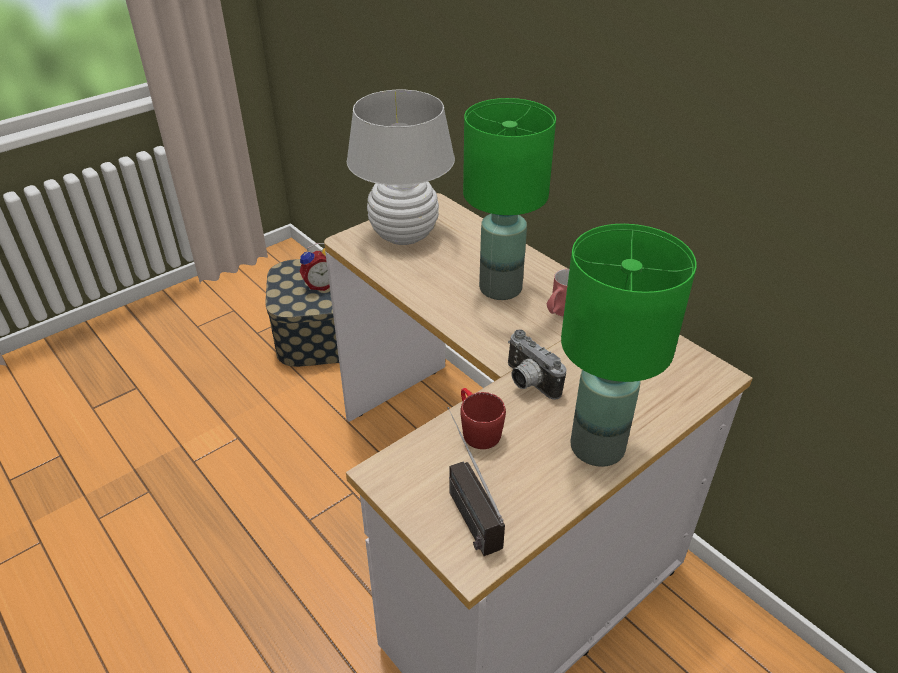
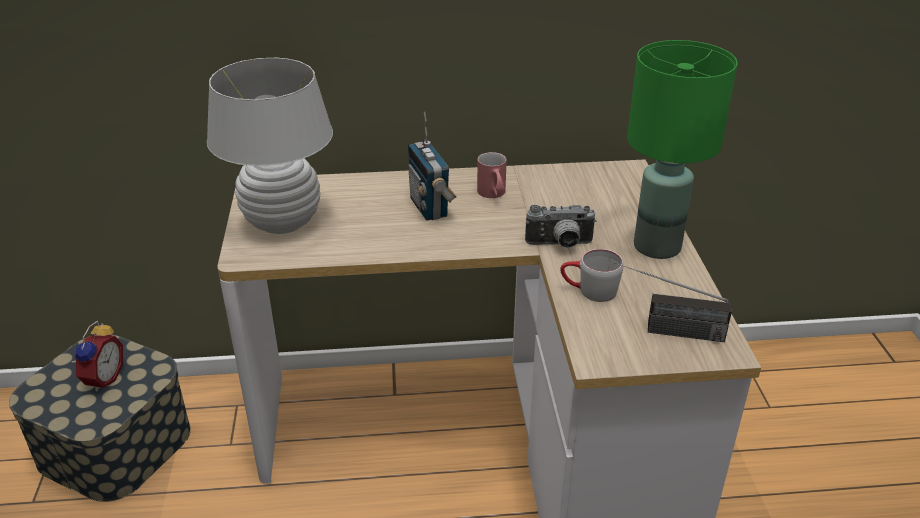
camera: 55 degrees left, 5 degrees down
(476, 429) = (589, 291): red mug -> grey mug
(501, 289) = (430, 208): green table lamp -> radio

